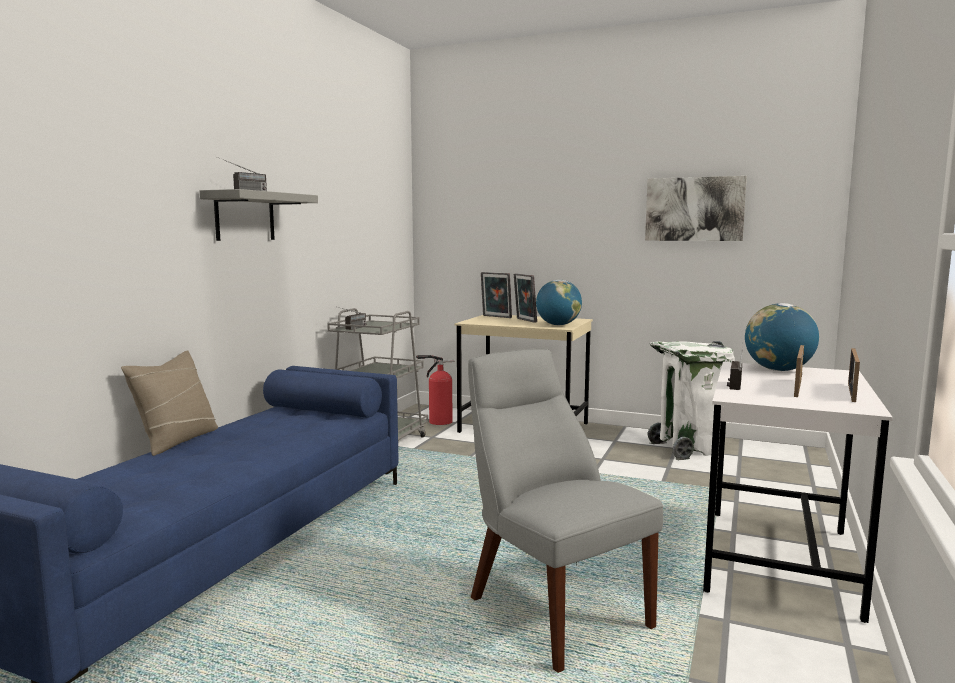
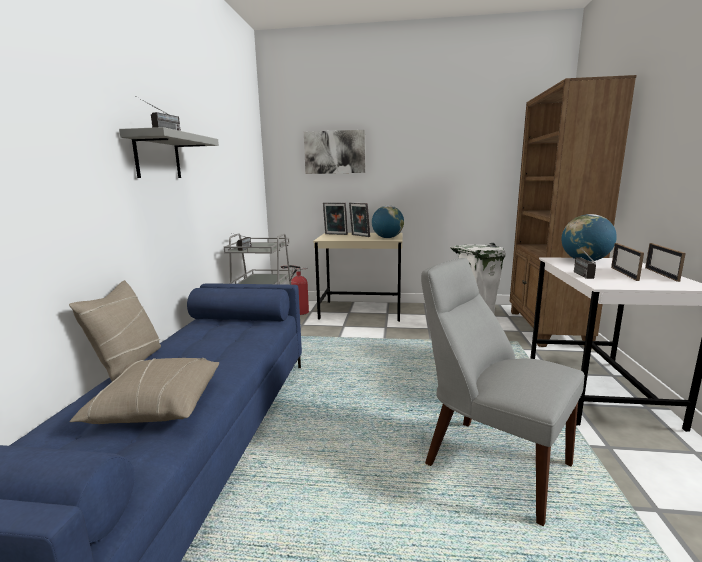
camera: 15 degrees left, 5 degrees up
(179, 476) = (157, 406): none -> beige pillow
(694, 209) = (470, 154): picture -> picture (335, 152)
(785, 477) = (546, 328): none -> brown bookcase

